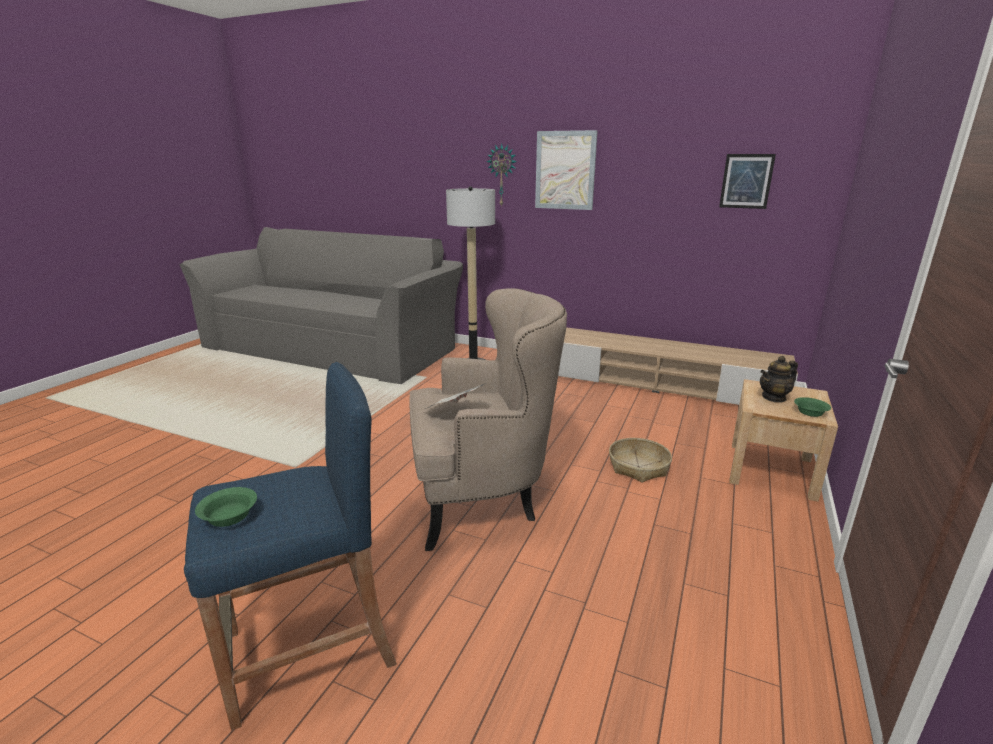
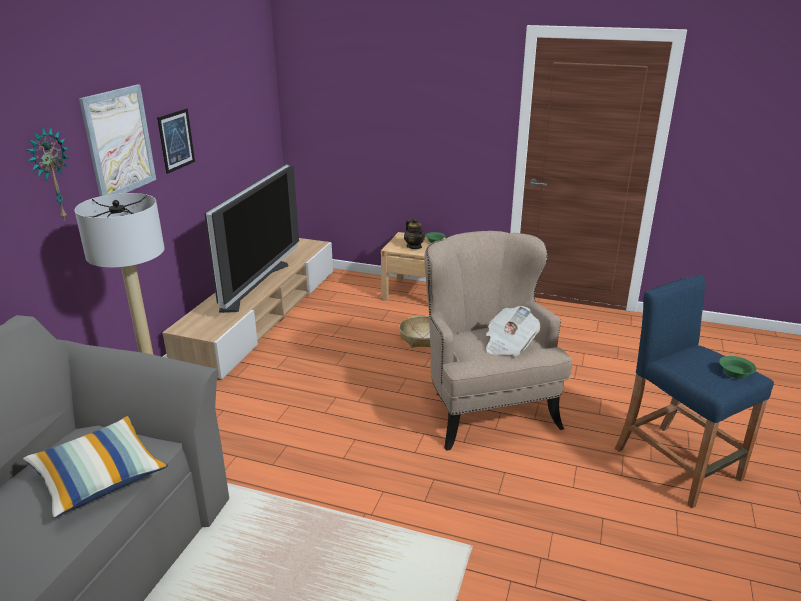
camera: 95 degrees left, 5 degrees up
(359, 305) = (99, 477): none -> pillow
(651, 346) = (255, 285): none -> television
(746, 181) = (239, 109): picture -> picture (176, 140)

